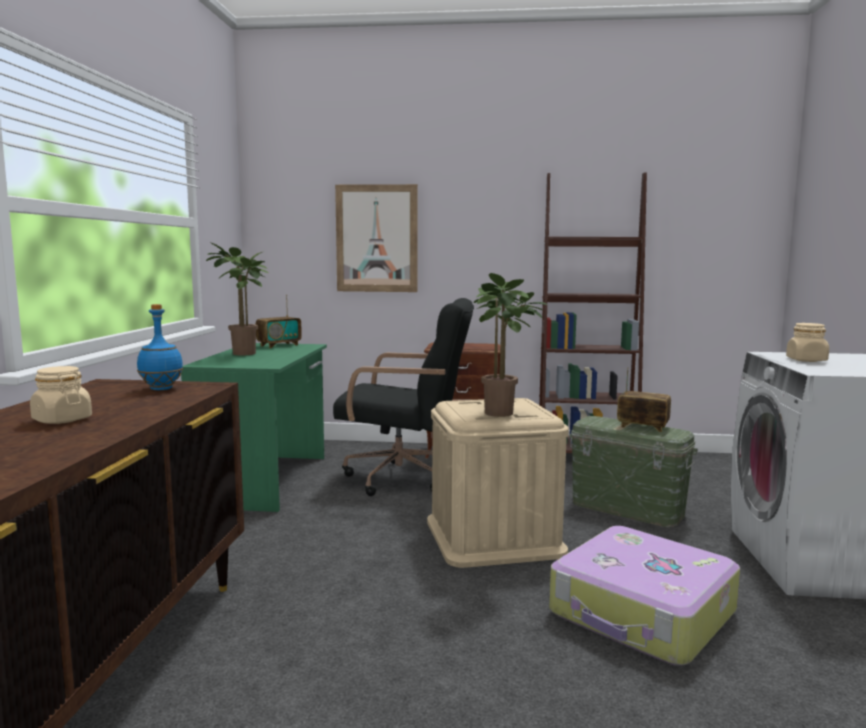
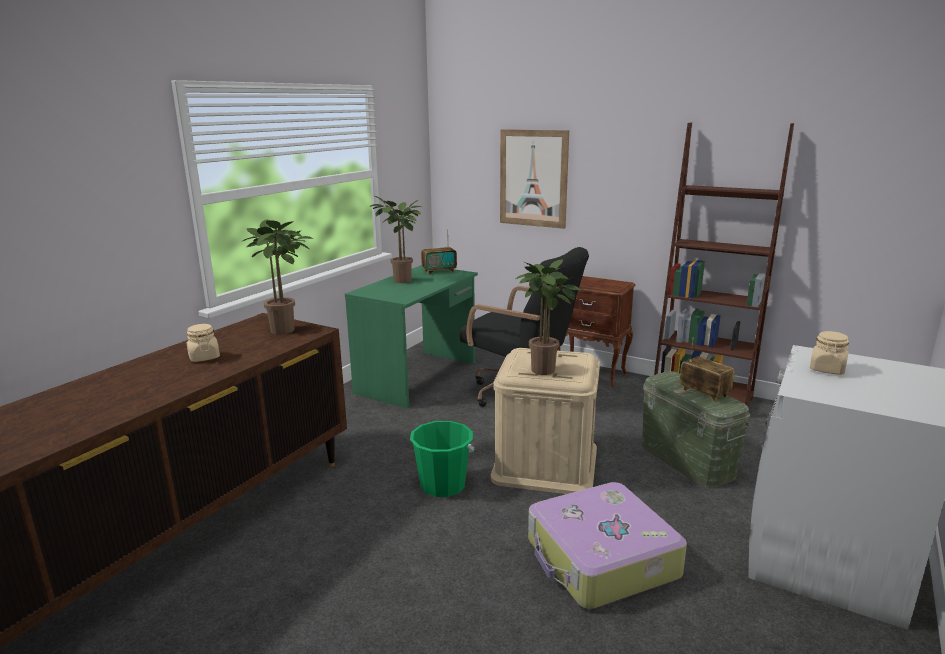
camera: 25 degrees right, 10 degrees up
(162, 389) = (286, 330): blue bottle -> potted plant
(396, 581) = (443, 485): none -> green bucket

